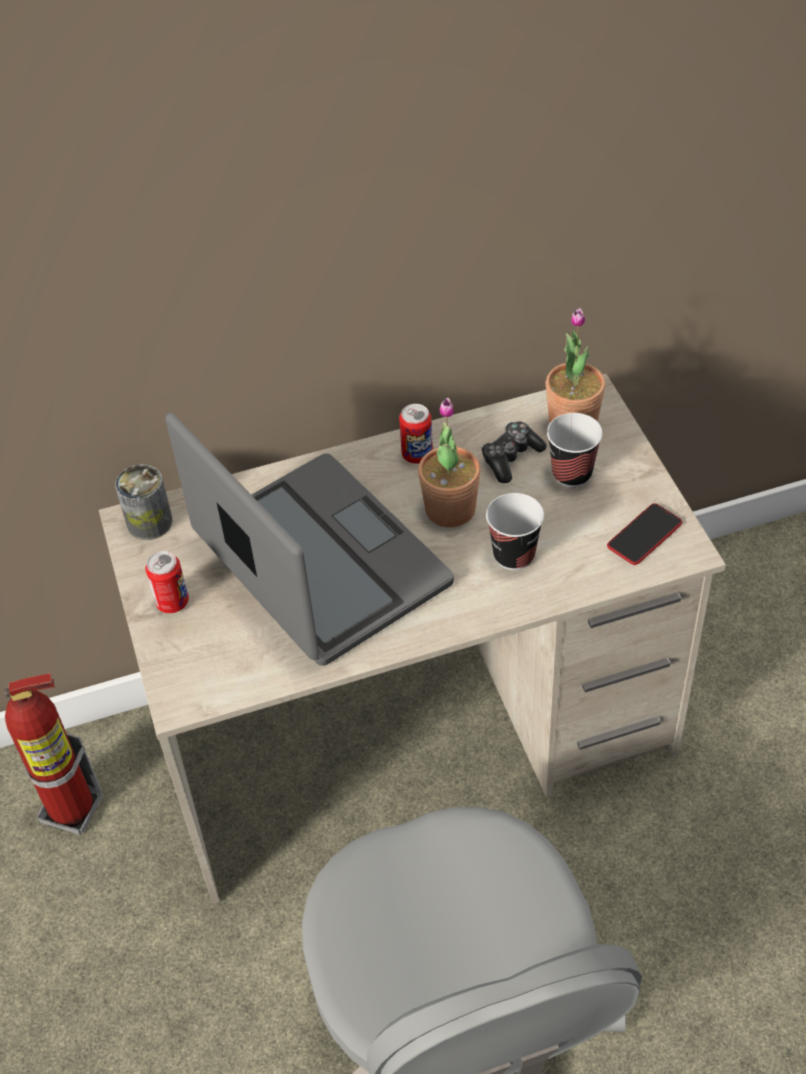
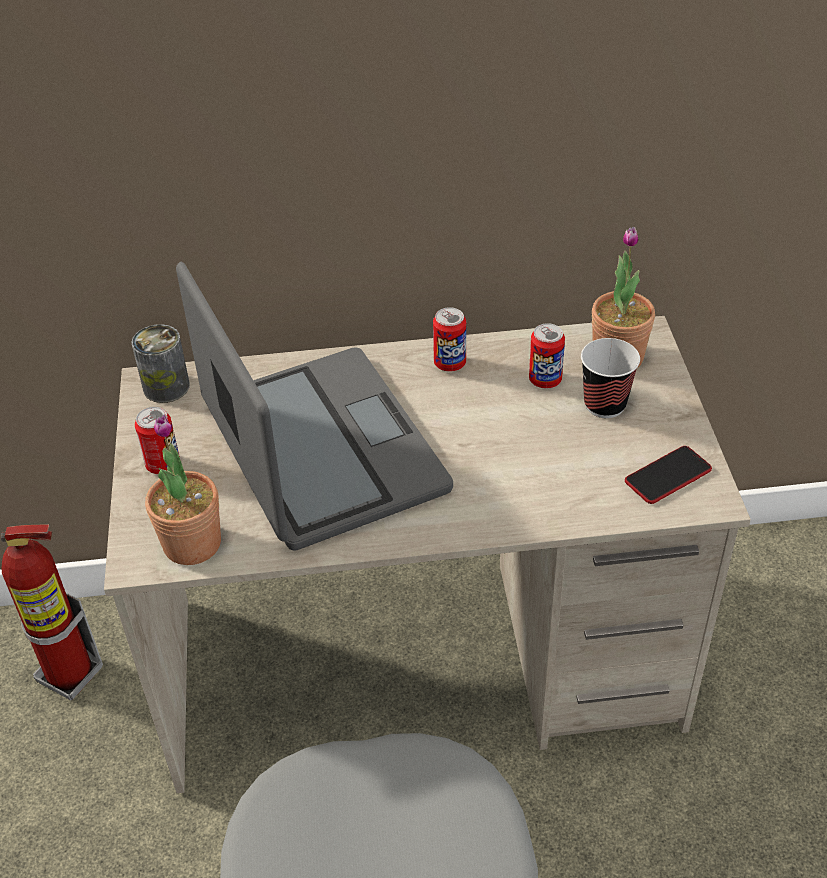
camera: 10 degrees right, 5 degrees down
(450, 509) = (469, 419): potted plant -> potted plant (192, 544)
(511, 458) = (545, 380): game controller -> can
(514, 555) = (523, 474): cup -> none

